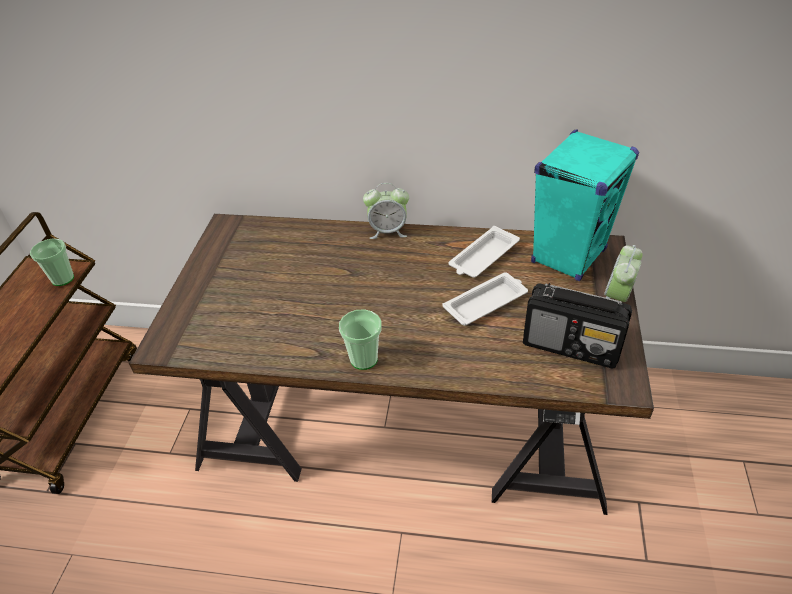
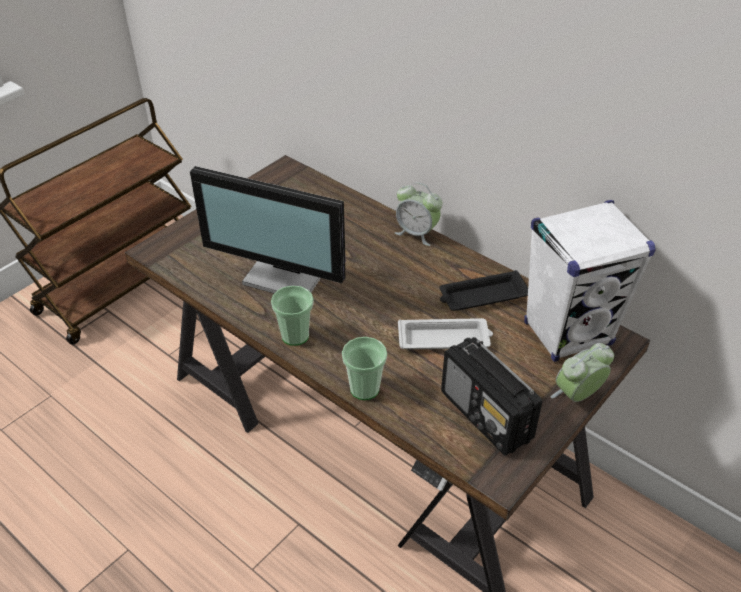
camera: 30 degrees right, 0 degrees up
(62, 279) = (148, 164): cup -> cup (364, 389)
(309, 311) = (287, 274): none -> monitor
(483, 257) = (482, 296): white tray -> black tray
(568, 256) = (568, 333): turquoise speaker -> white speaker

